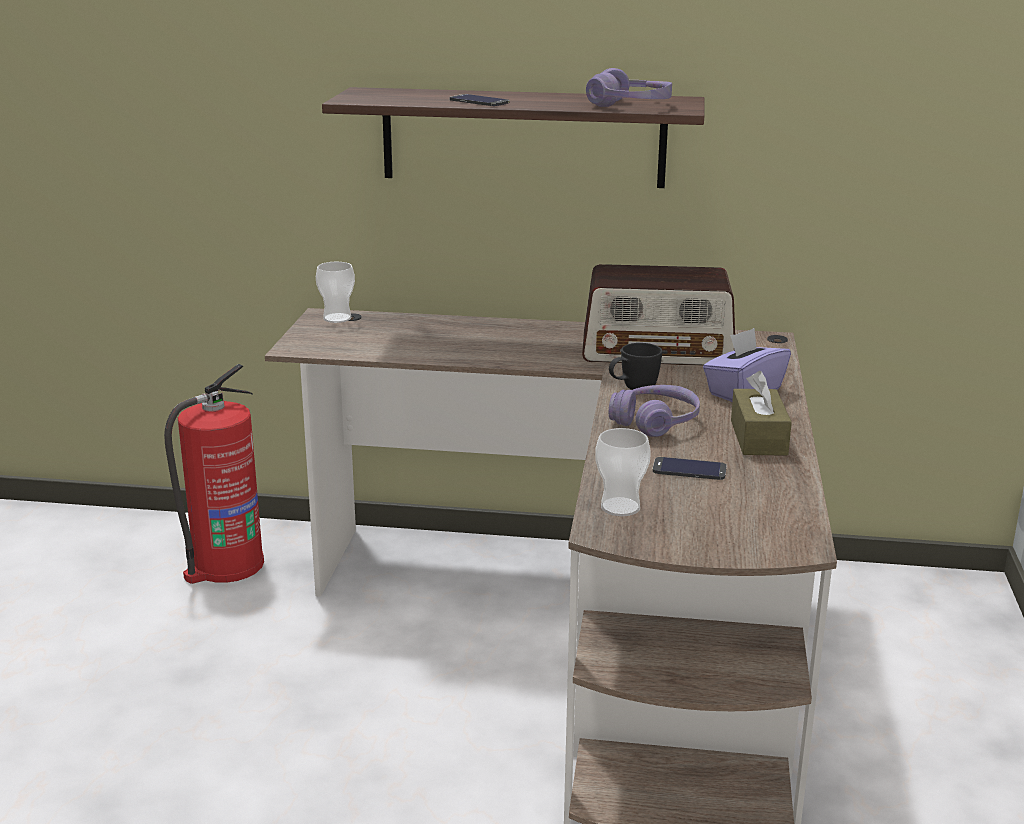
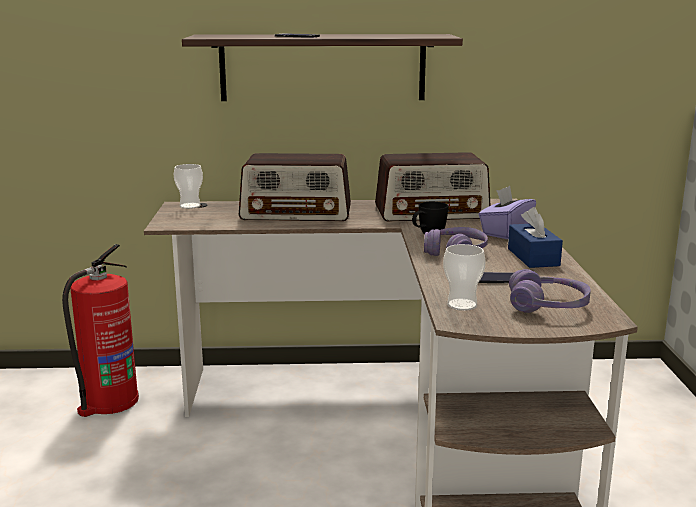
camera: 10 degrees left, 5 degrees down
(473, 339) = (297, 213): none -> radio
(630, 105) = (406, 36): purple headphones -> purple headphones (548, 306)
(758, 438) = (533, 257): brown tissue box -> blue tissue box

